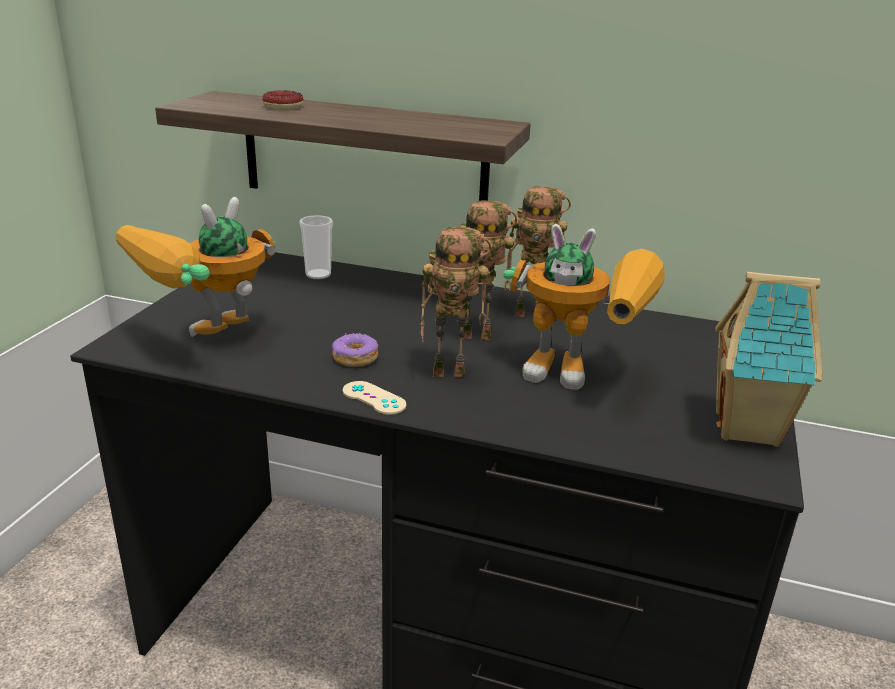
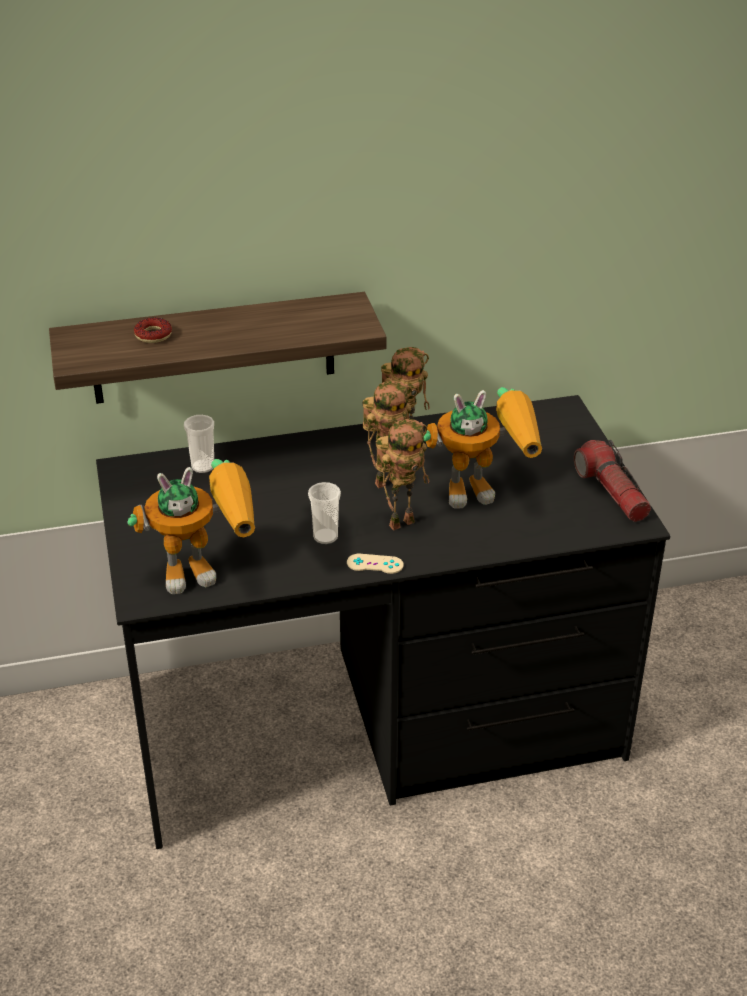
camera: 30 degrees left, 10 degrees up
(208, 344) = (207, 568): toy robot -> toy robot turned 120 degrees counterclockwise
(354, 358) = (325, 537): donut -> cup
(749, 429) = (612, 492): toy house -> flashlight

